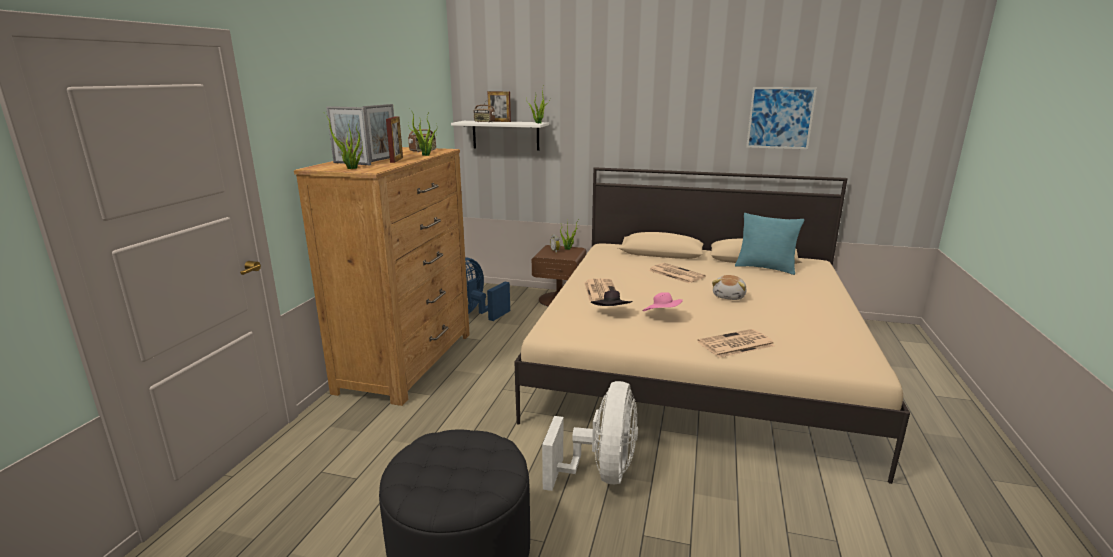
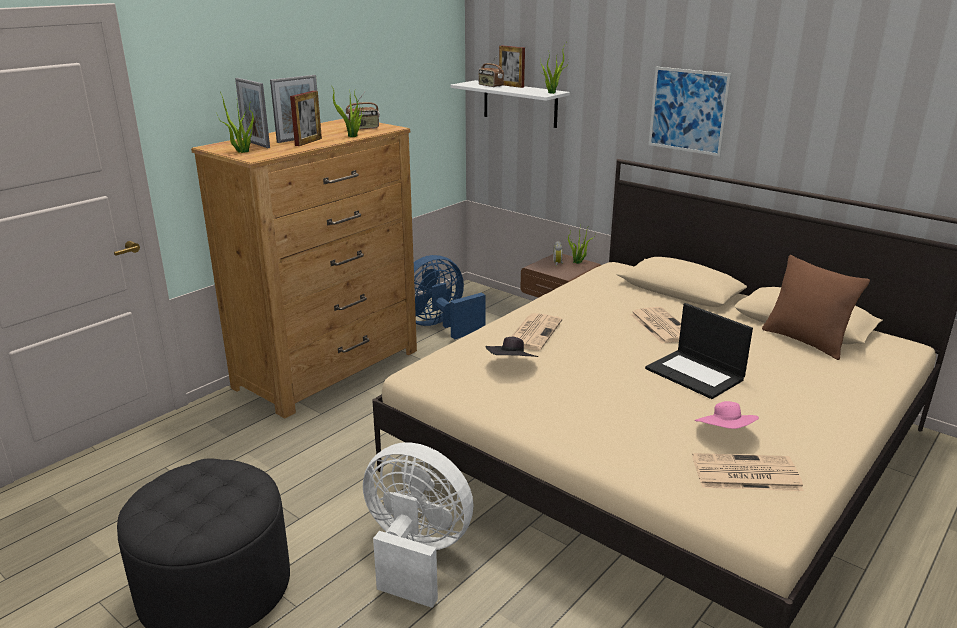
camera: 25 degrees right, 5 degrees up
(601, 473) = (415, 554): white fan -> white fan turned 105 degrees counterclockwise
(662, 315) = (570, 382): pink hat -> pink hat (725, 433)
(729, 296) = (696, 374): plush toy -> laptop
(735, 344) = (619, 443): newspaper -> newspaper (744, 474)
(765, 268) = (805, 341): turquoise pillow -> brown pillow
(780, 118) = (883, 115): picture -> picture (688, 110)

